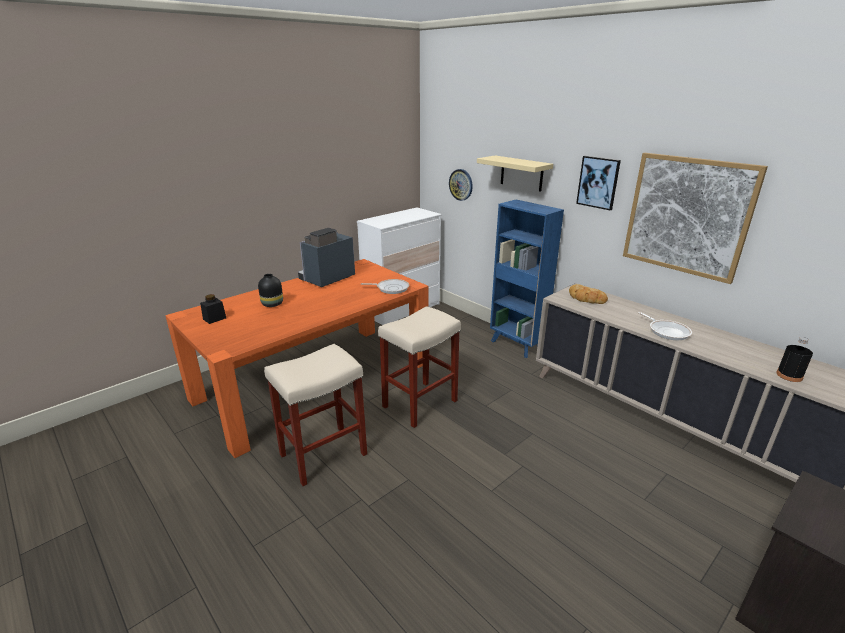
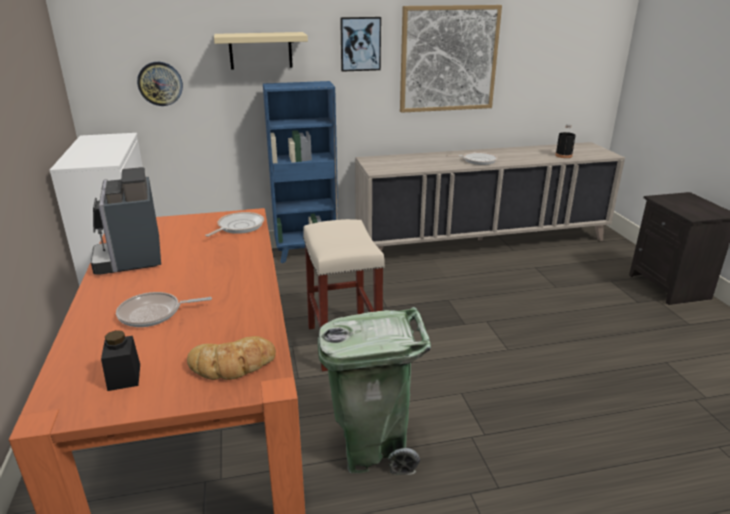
camera: 60 degrees left, 0 degrees up
(272, 304) = (153, 314): black vase -> frying pan
(322, 455) = (373, 448): beige stool -> green trash can
(586, 298) = (391, 163): bread -> bread (233, 364)

